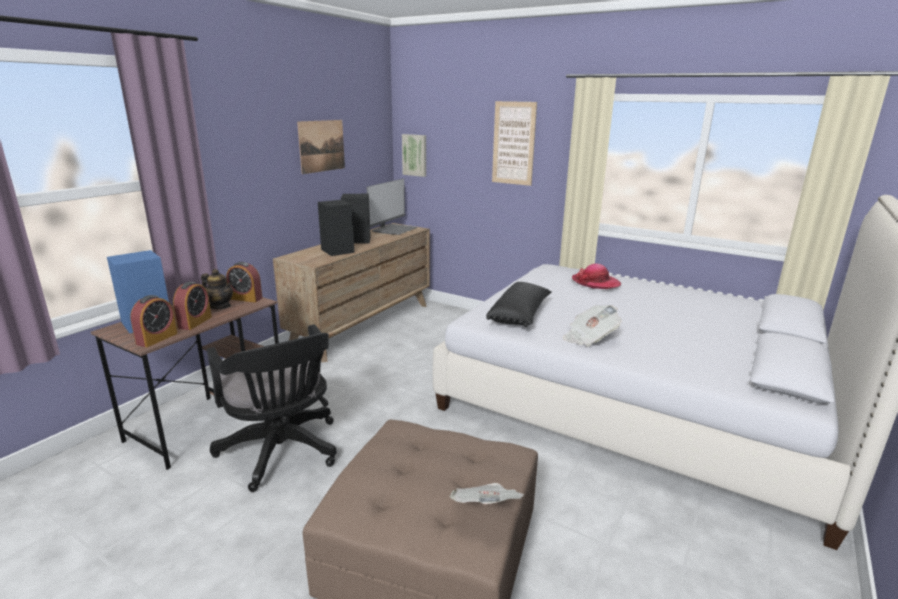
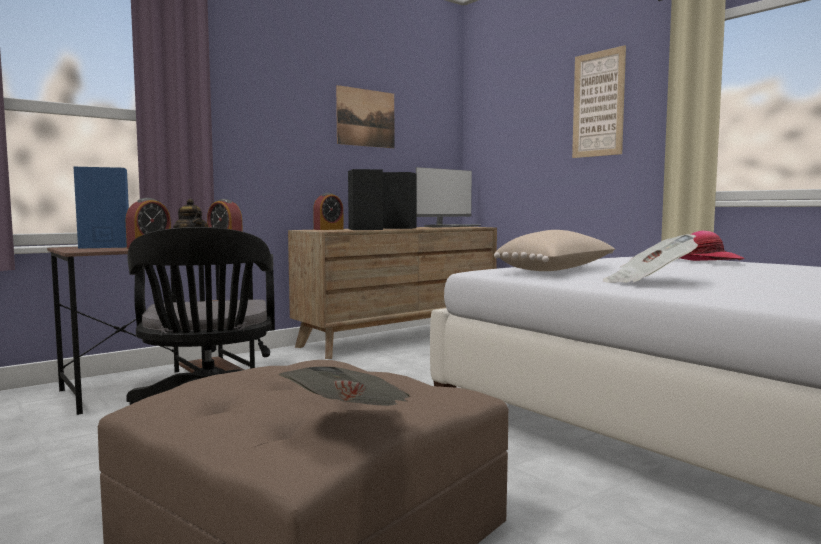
camera: 20 degrees right, 15 degrees down
(157, 338) = (96, 250): alarm clock -> alarm clock (328, 229)
(415, 155) = (485, 142): picture -> none
(520, 315) = (558, 270): black pillow -> beige pillow

